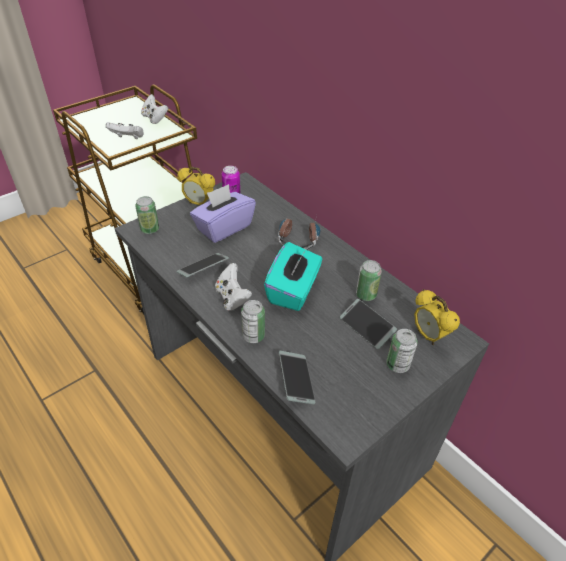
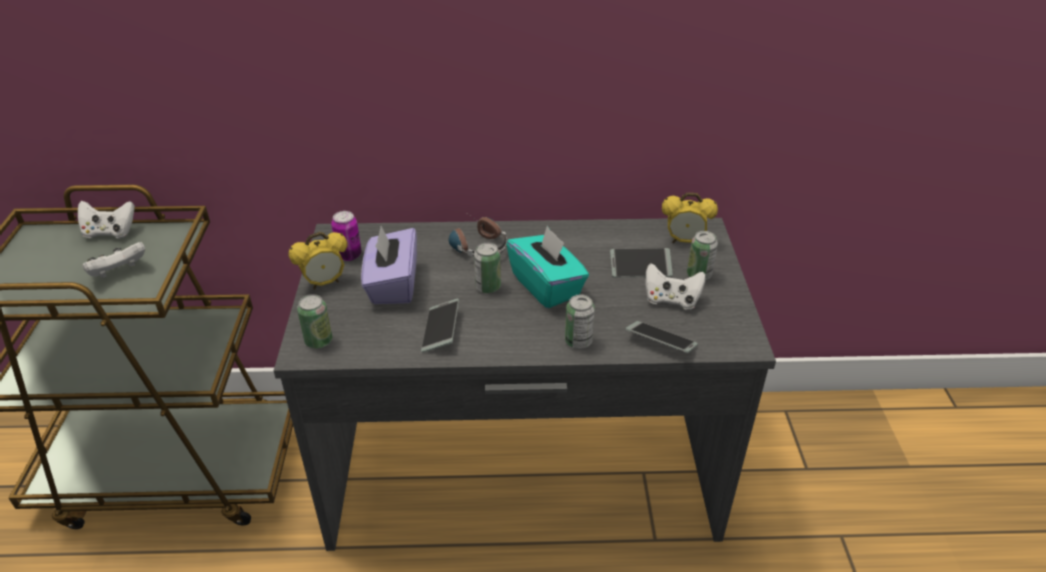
camera: 50 degrees left, 5 degrees down
(232, 298) = (510, 330): white game controller -> white game controller (671, 300)
(366, 295) = (601, 247): can -> can (488, 287)

